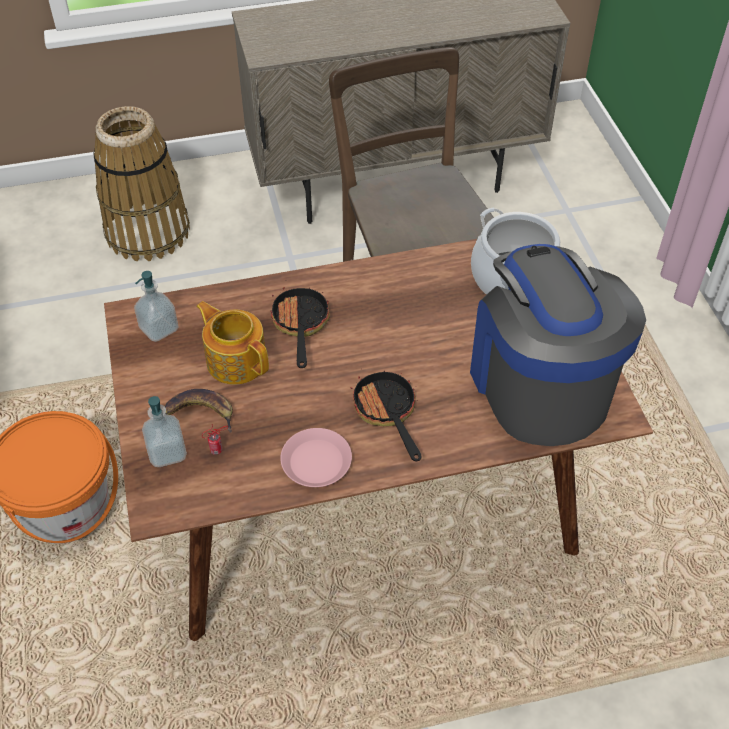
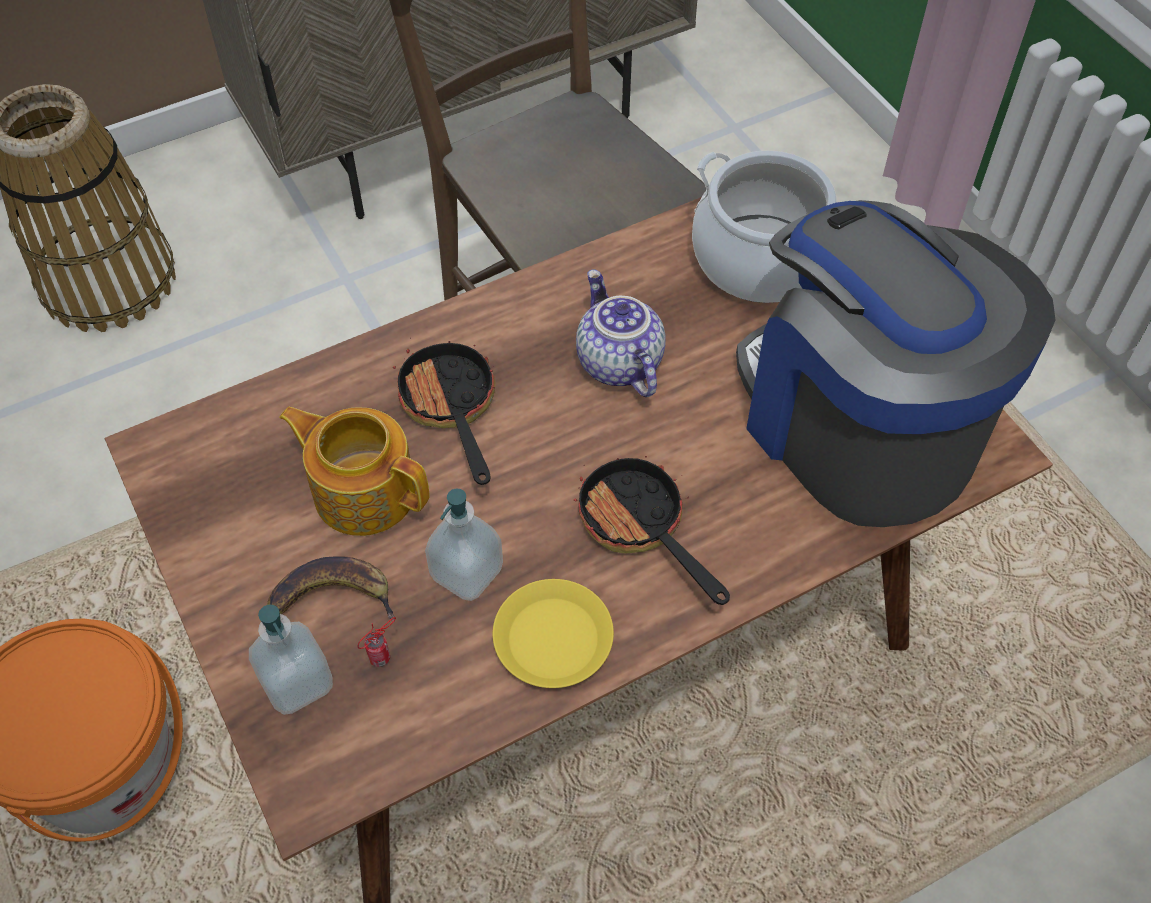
camera: 15 degrees left, 5 degrees up
(159, 329) = (215, 464): soap dispenser -> soap dispenser (467, 572)
(317, 462) = (554, 638): pink plate -> yellow plate
(405, 320) = (617, 363): none -> teapot

